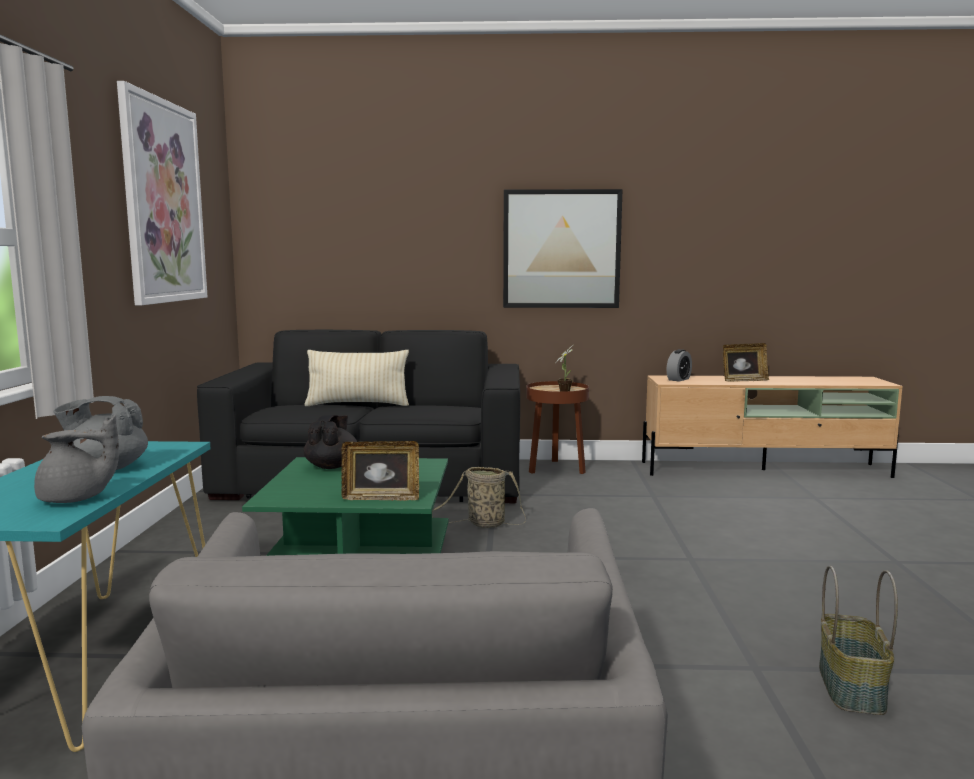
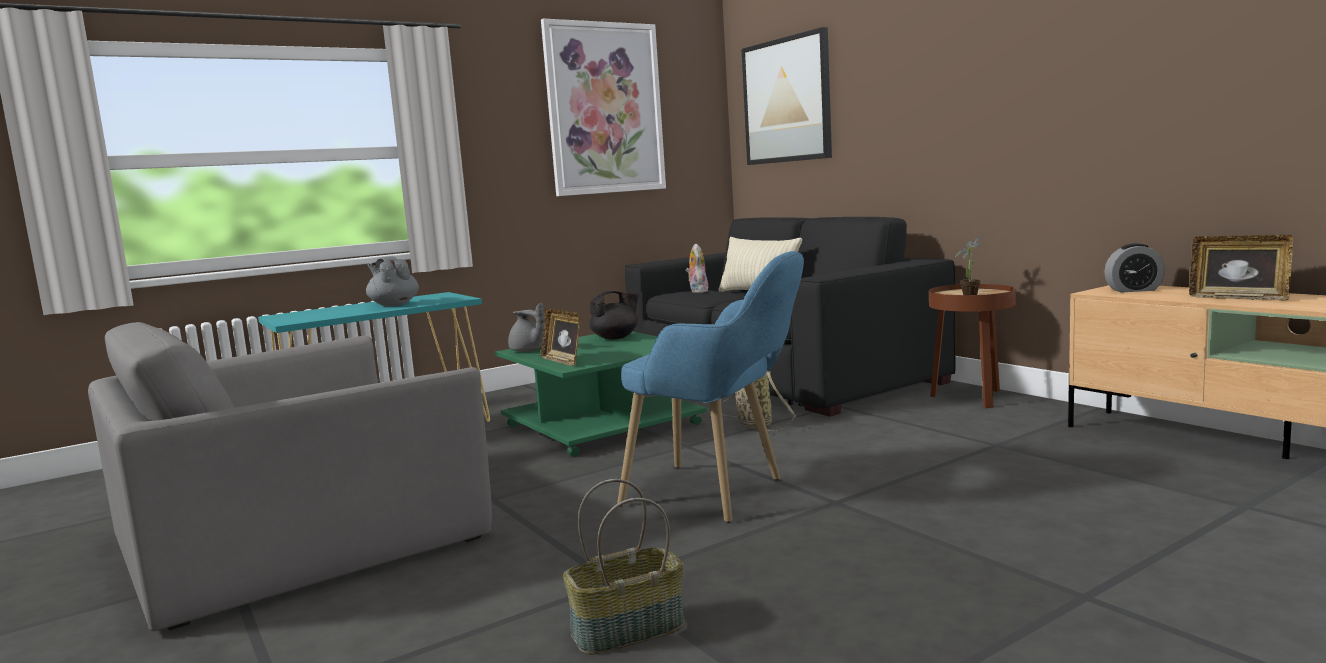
camera: 55 degrees right, 0 degrees up
(76, 499) = (329, 316): grey teapot -> grey teapot (528, 351)
(289, 408) = (697, 291): none -> plush toy
(561, 249) = (1004, 106): picture -> picture (787, 100)
(624, 581) = (721, 495): none -> blue armchair

